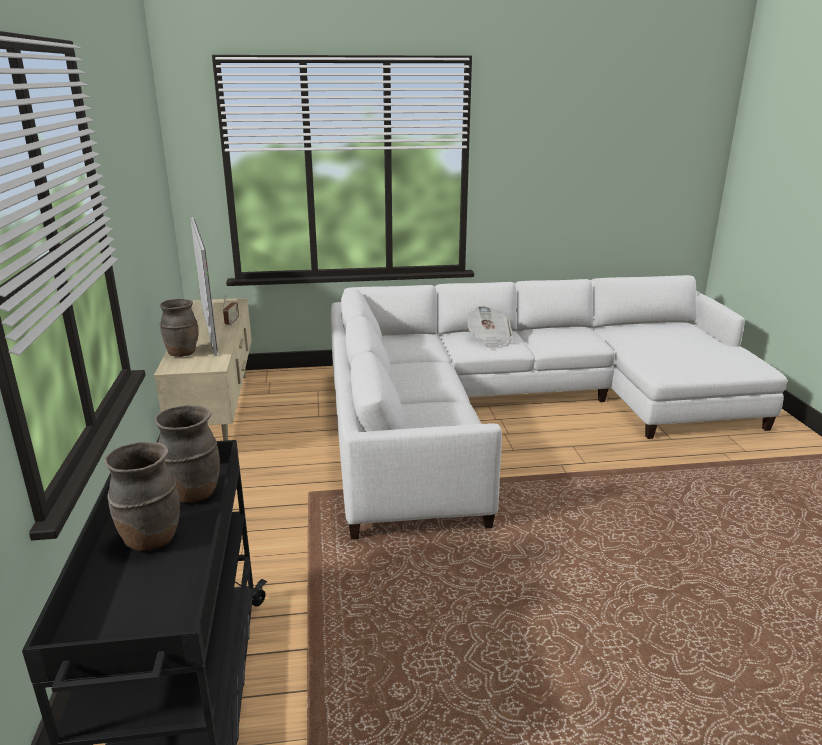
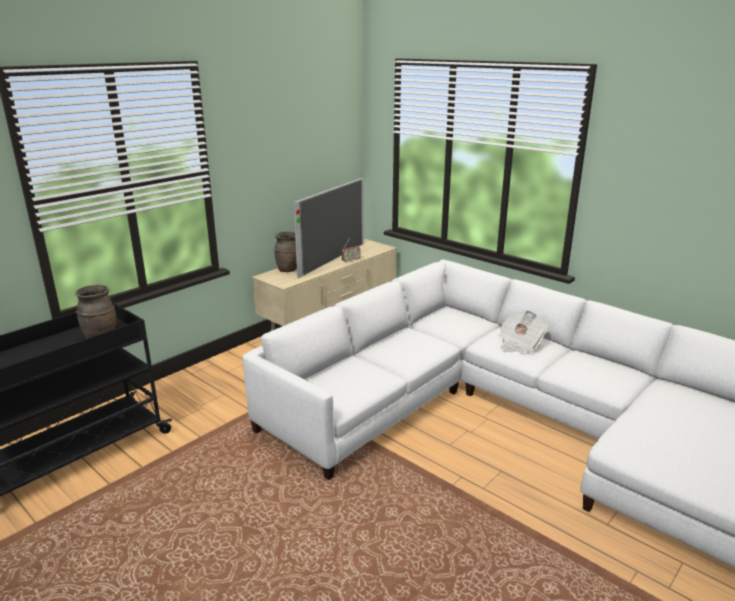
camera: 50 degrees right, 0 degrees up
(150, 539) = (51, 347): brown vase -> none

